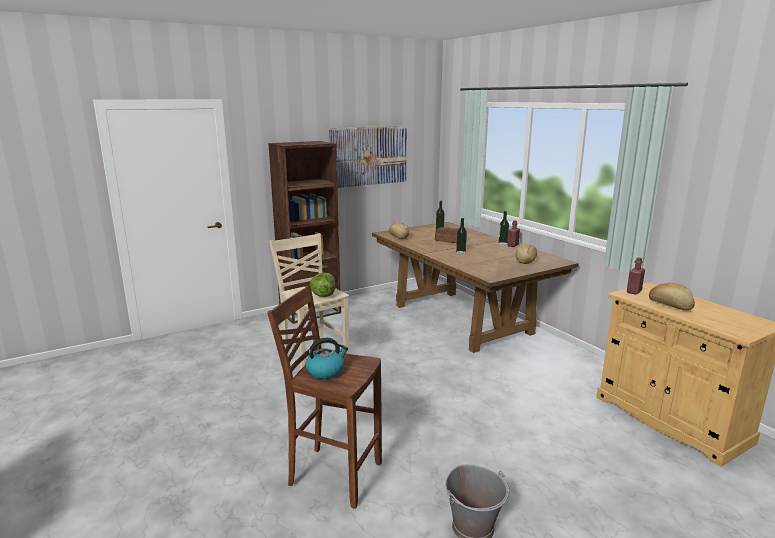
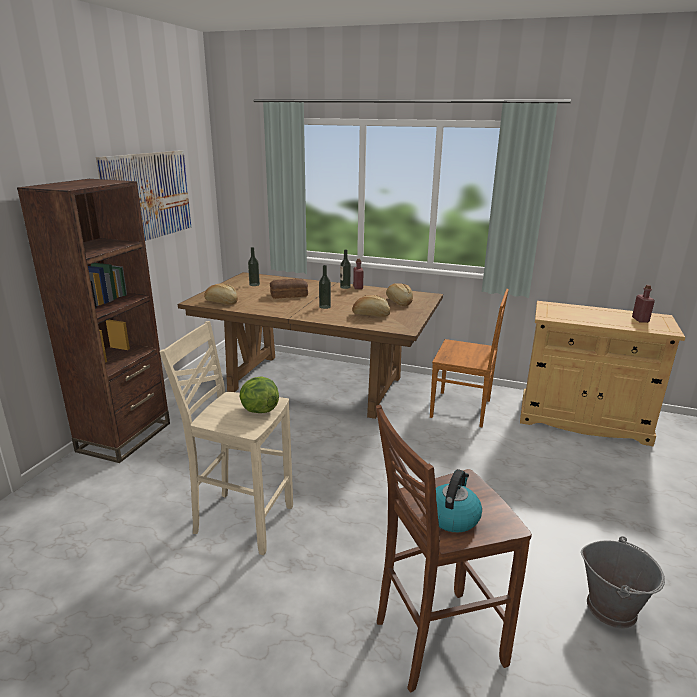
camera: 40 degrees left, 5 degrees up
(557, 371) = (462, 409): none -> brown chair
(634, 291) = (547, 312): red bottle -> red bottle (640, 320)
(670, 305) = (590, 318): bread -> bread (371, 315)

